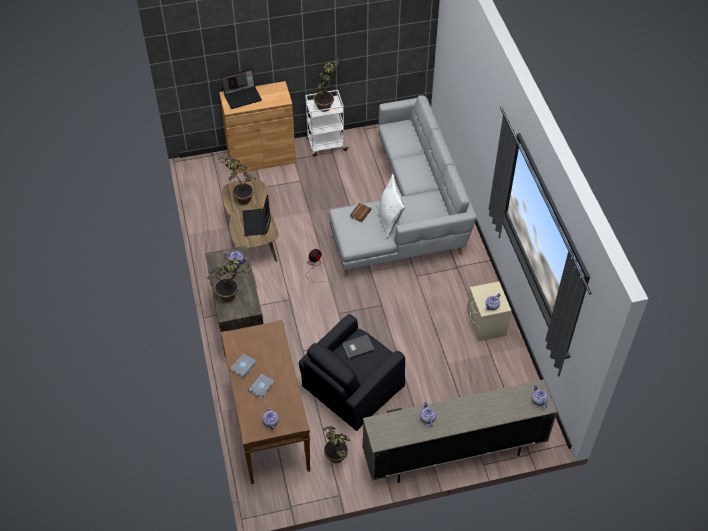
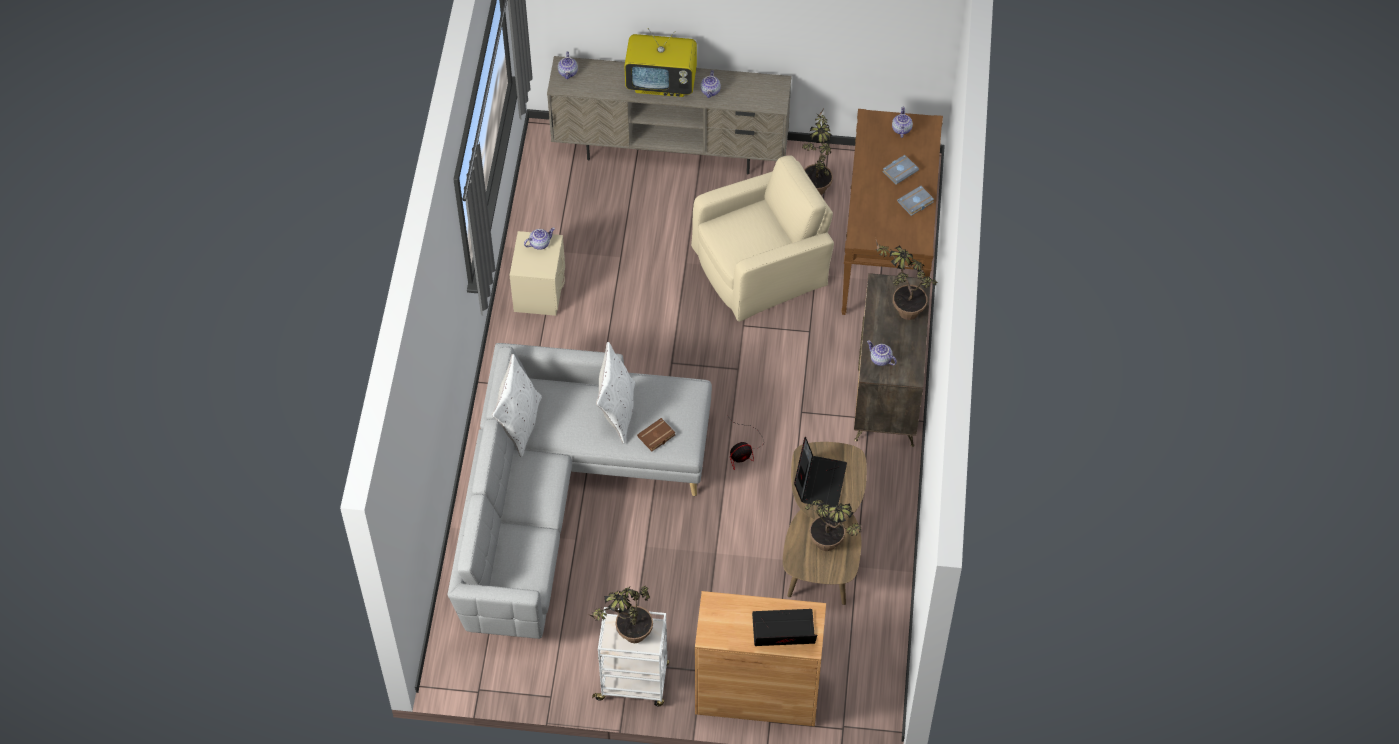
camera: 160 degrees left, 5 degrees up
(352, 387) = (761, 264): black armchair -> beige armchair
(357, 347) = (746, 247): grey book -> none
(441, 198) = (519, 424): none -> white pillow
(466, 414) = (662, 83): none -> television

